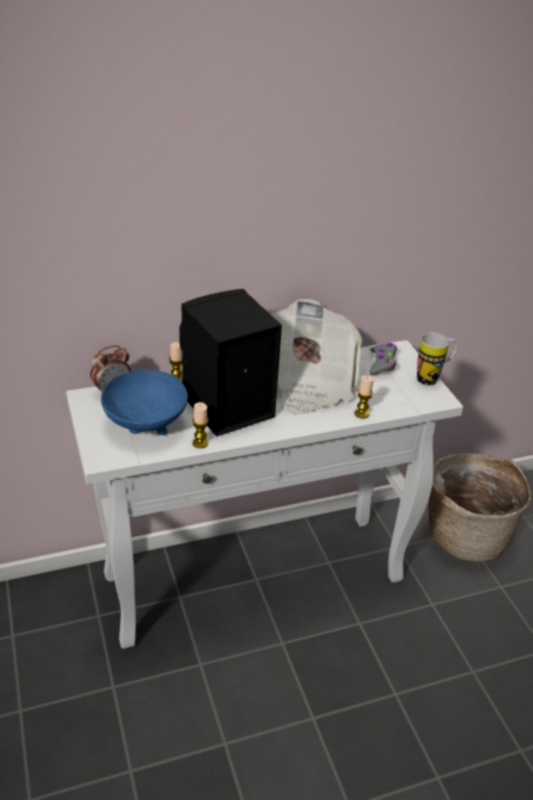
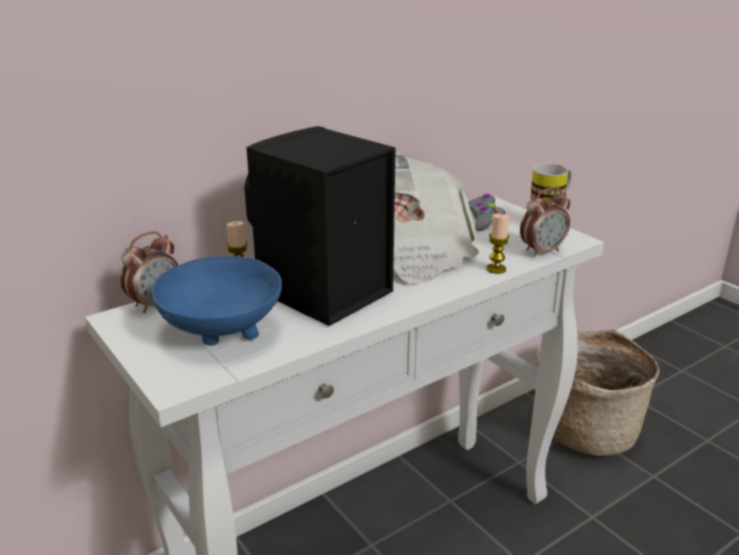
camera: 15 degrees left, 10 degrees down
(200, 443) = (311, 338): candle -> none
(407, 405) = (542, 251): none -> alarm clock

